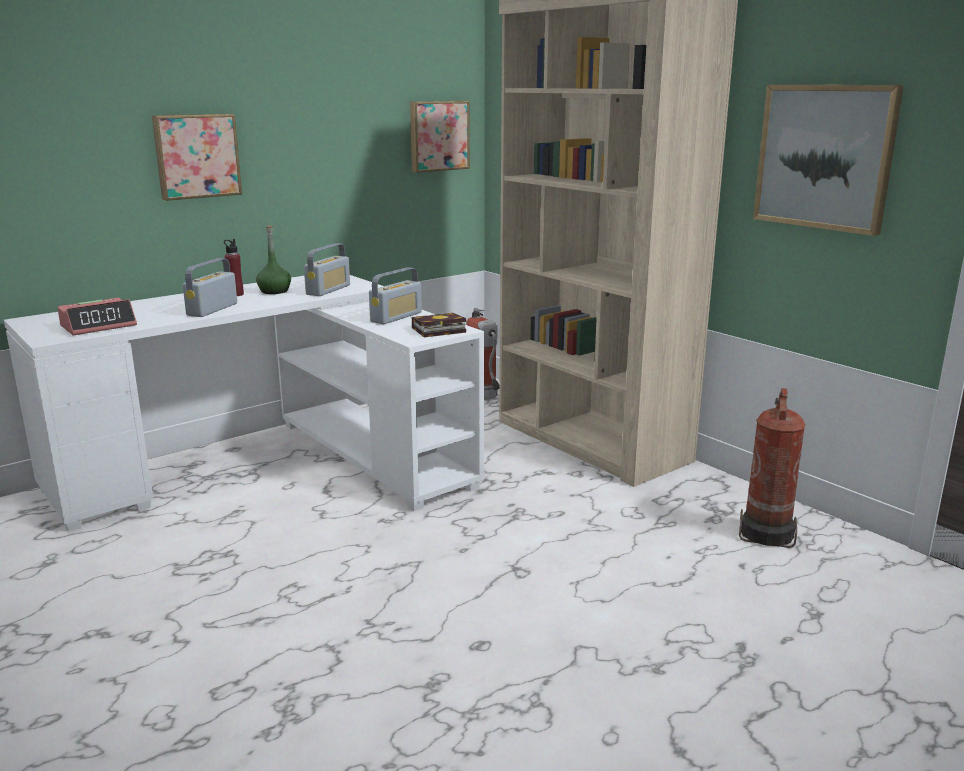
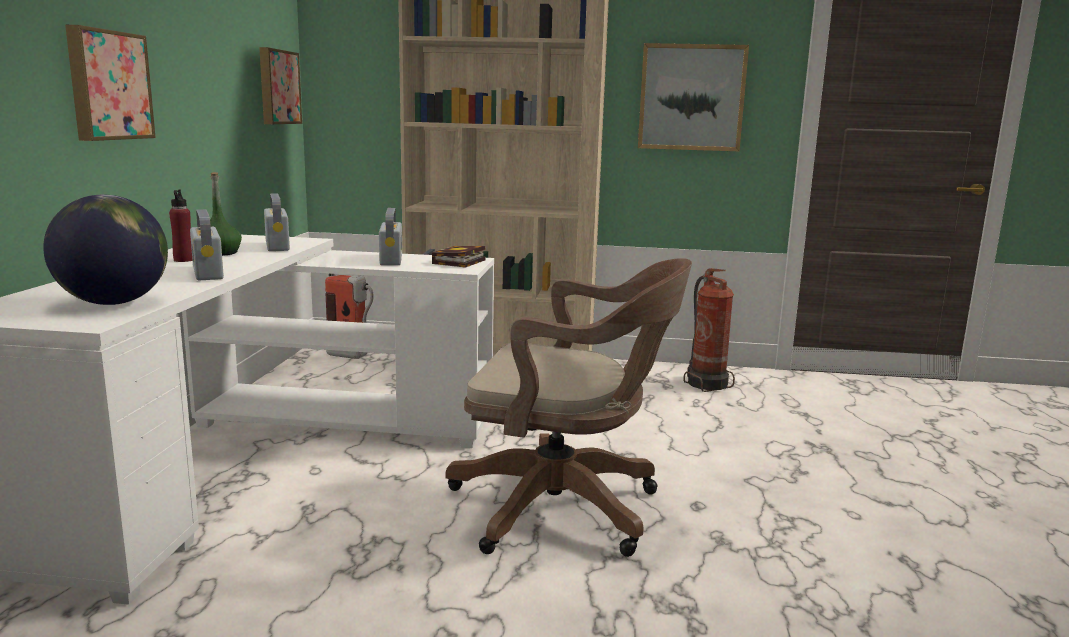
camera: 45 degrees left, 5 degrees down
(99, 326) = (113, 303): alarm clock -> globe
(377, 593) = (566, 509): none -> brown office chair

